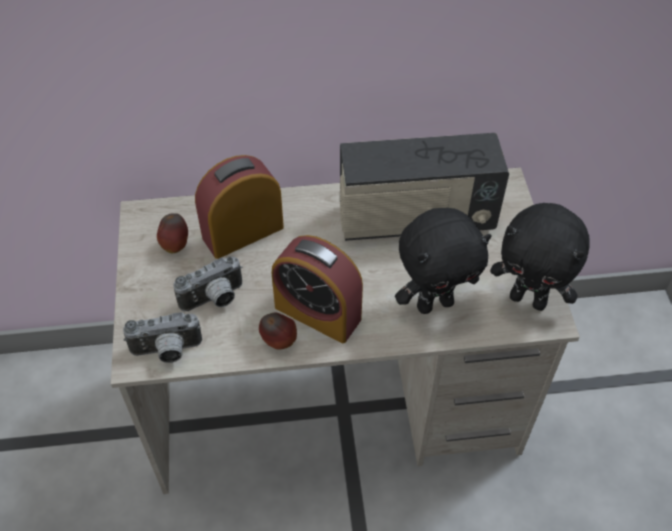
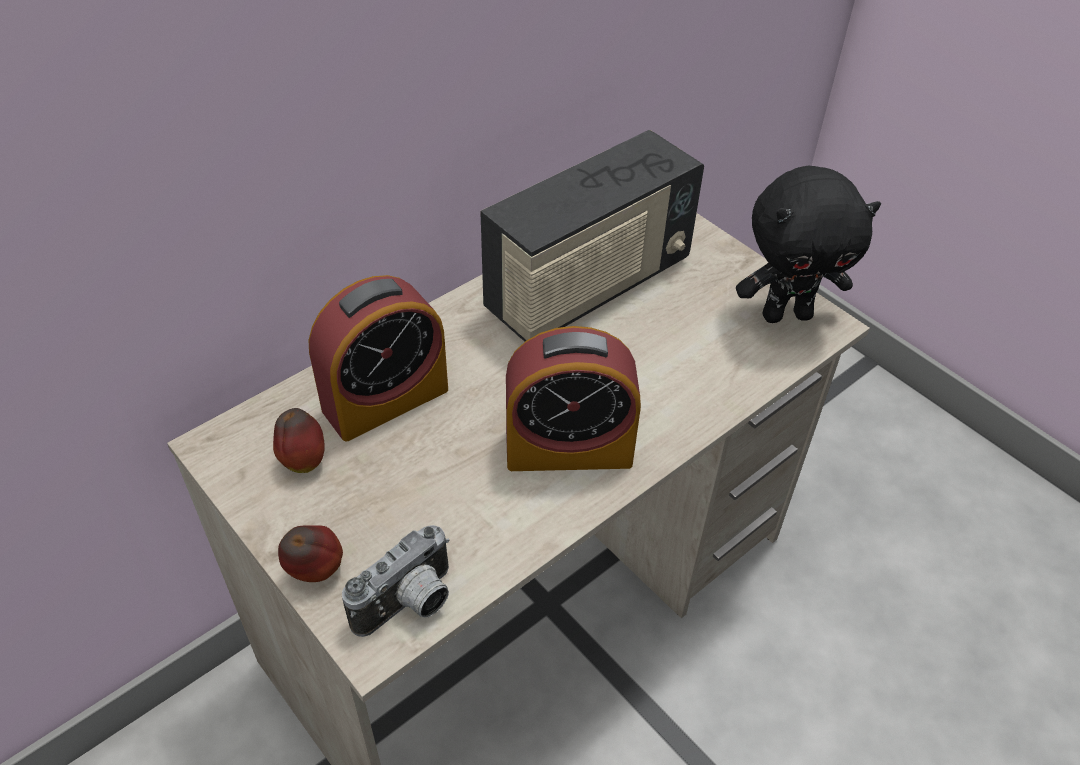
camera: 35 degrees left, 5 degrees down
(214, 300) = (419, 502): camera -> none
(243, 232) = (385, 400): alarm clock -> alarm clock turned 150 degrees counterclockwise
(279, 342) = (551, 509): apple -> apple (316, 571)
(434, 303) = (693, 368): black plush toy -> none

